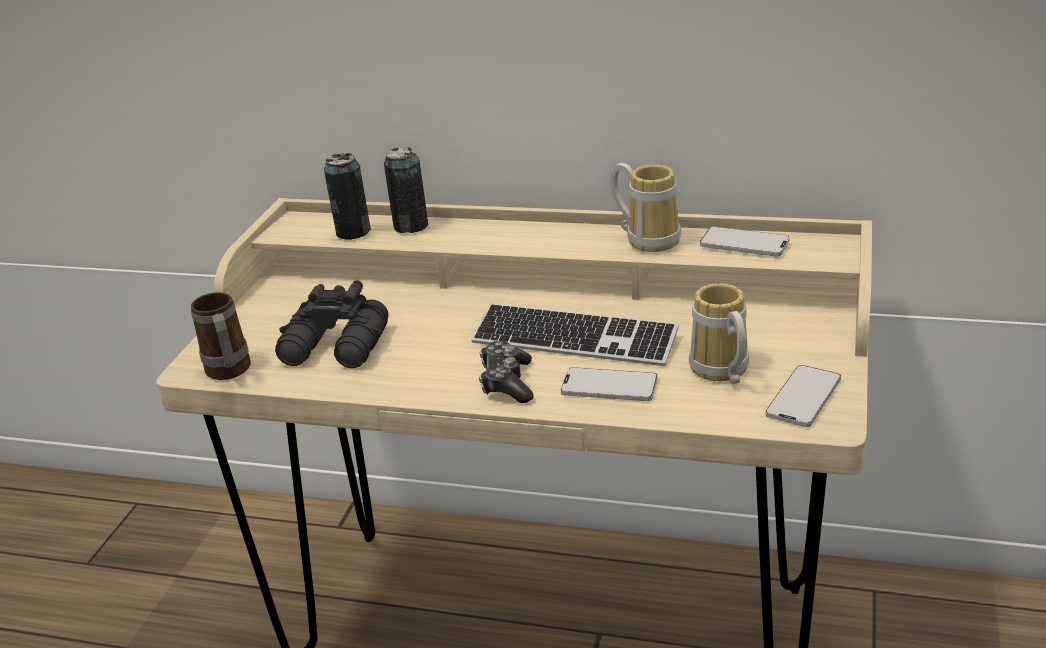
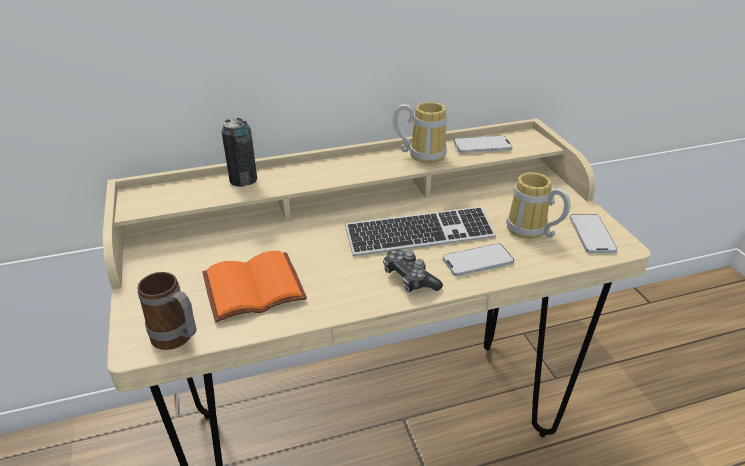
camera: 35 degrees left, 5 degrees up
(337, 348) = (252, 290): black binoculars -> orange book
(353, 232) = (200, 194): can -> none

